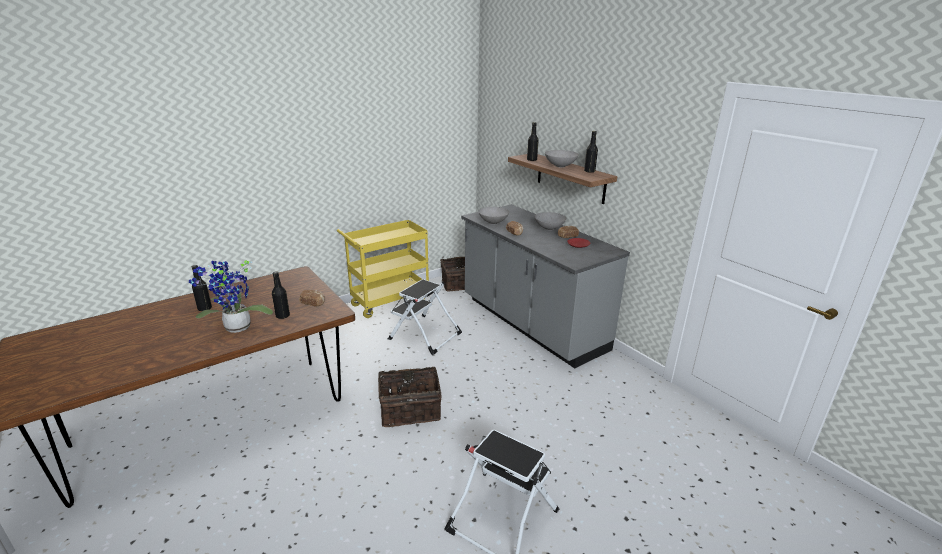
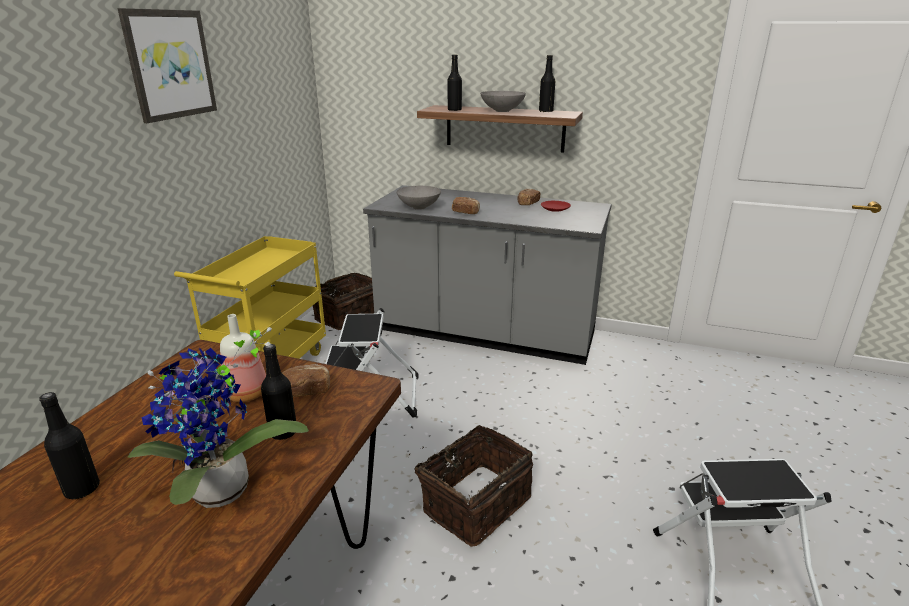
camera: 35 degrees left, 0 degrees up
(292, 295) = (246, 393): none -> bottle
(357, 117) = (169, 64): none -> picture
(549, 228) = (494, 200): grey bowl -> none

